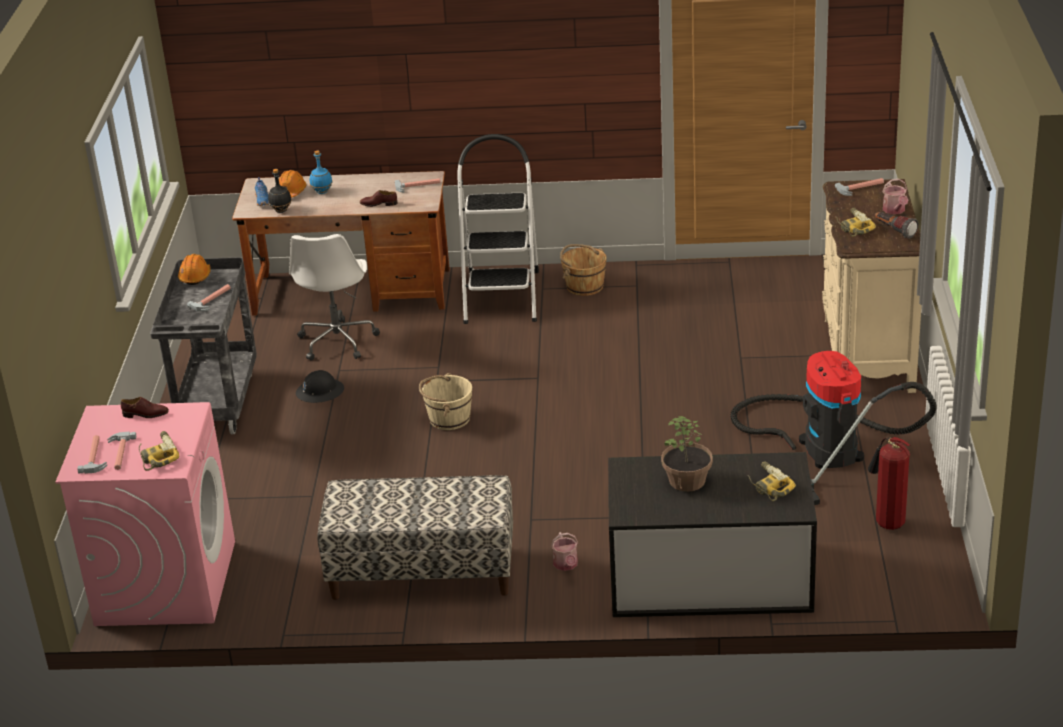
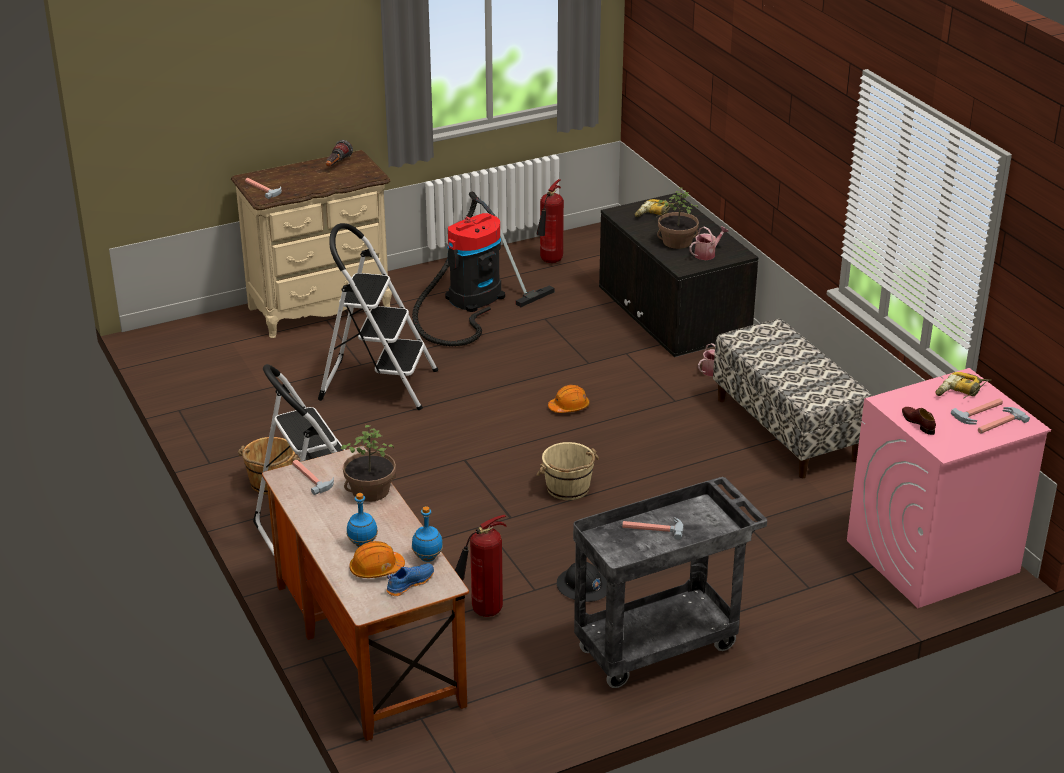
camera: 120 degrees left, 0 degrees up
(195, 276) = (616, 563): orange hard hat -> orange hard hat (569, 407)
(281, 210) = (427, 558): black bottle -> blue bottle
(337, 343) = (483, 612): white office chair -> fire extinguisher
(378, 204) = (370, 490): brown shoe -> potted plant
(698, 358) = (375, 384): none -> step ladder
(853, 227) = (340, 180): power drill -> none
(895, 210) = (298, 169): watering can -> watering can (707, 254)

